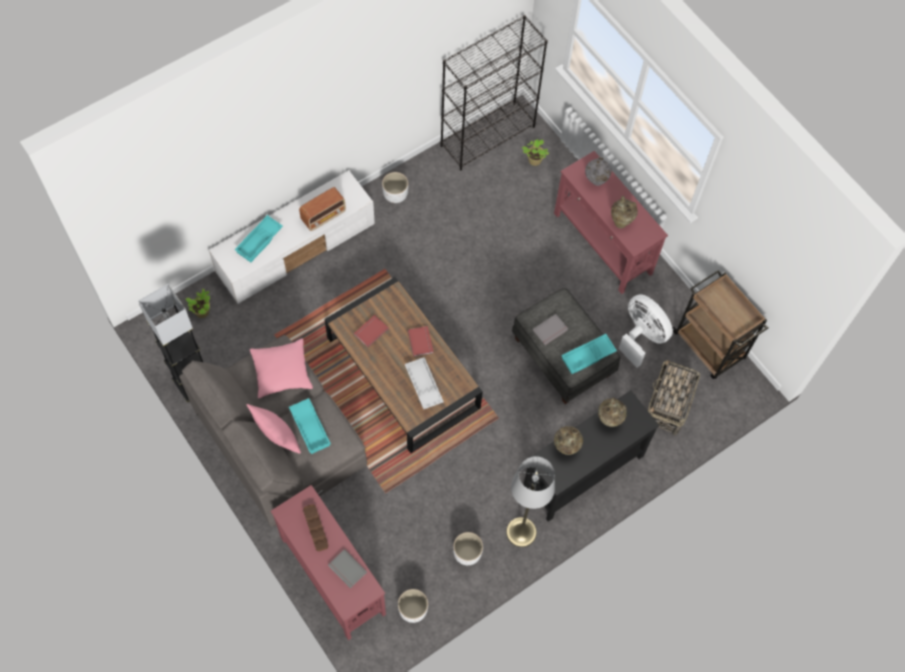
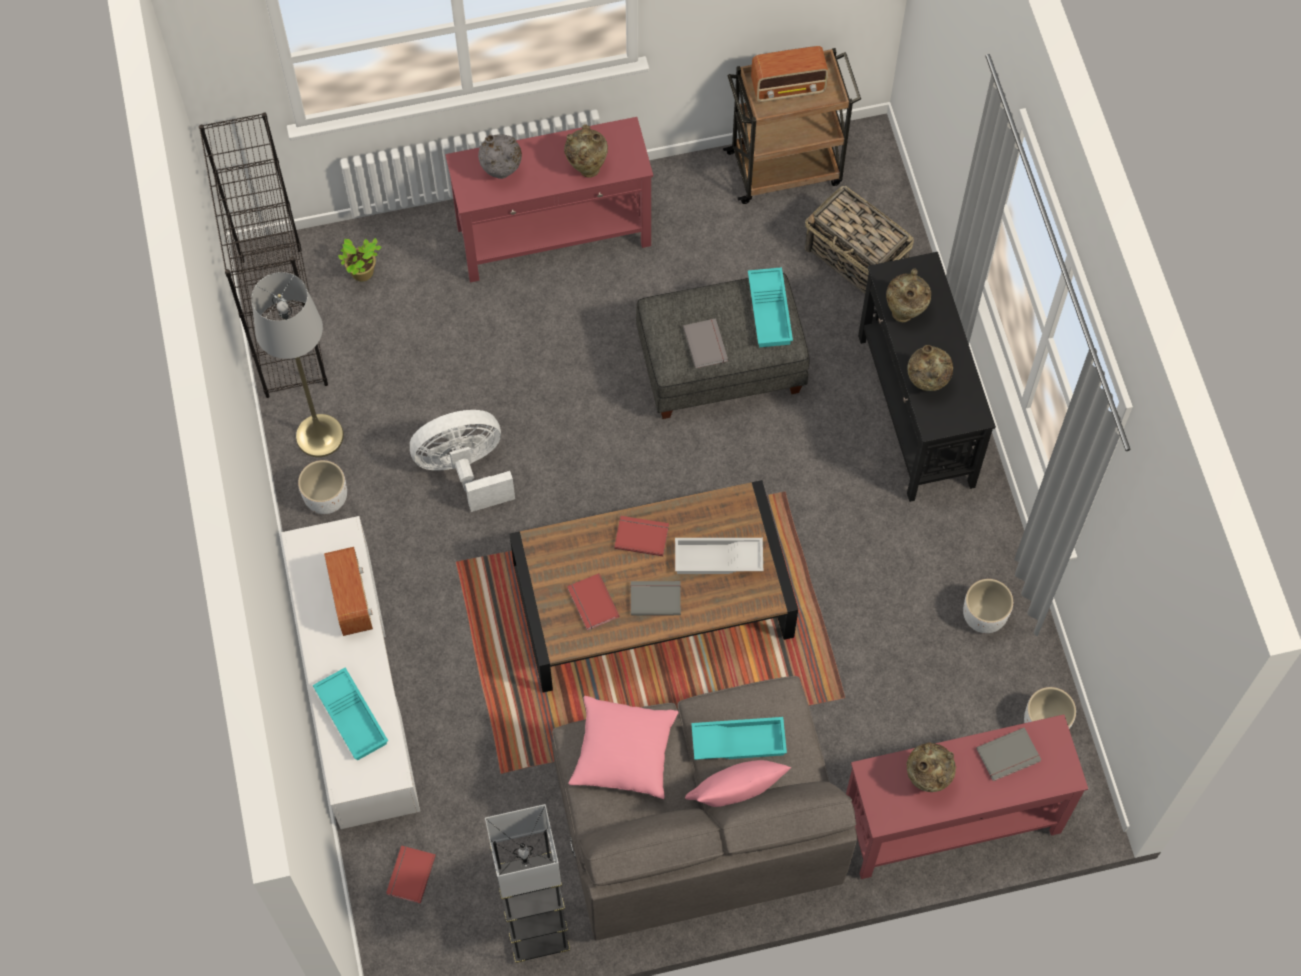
camera: 65 degrees left, 0 degrees up
(203, 312) = (409, 875): potted plant -> red book
(315, 528) = (926, 779): brown tray -> beige vase
(387, 361) = (655, 597): none -> grey book
(521, 532) = (977, 529): grey floor lamp -> grey floor lamp (319, 435)
(641, 336) = (732, 247): white fan -> white fan (465, 470)
(727, 306) = (789, 88): none -> radio

